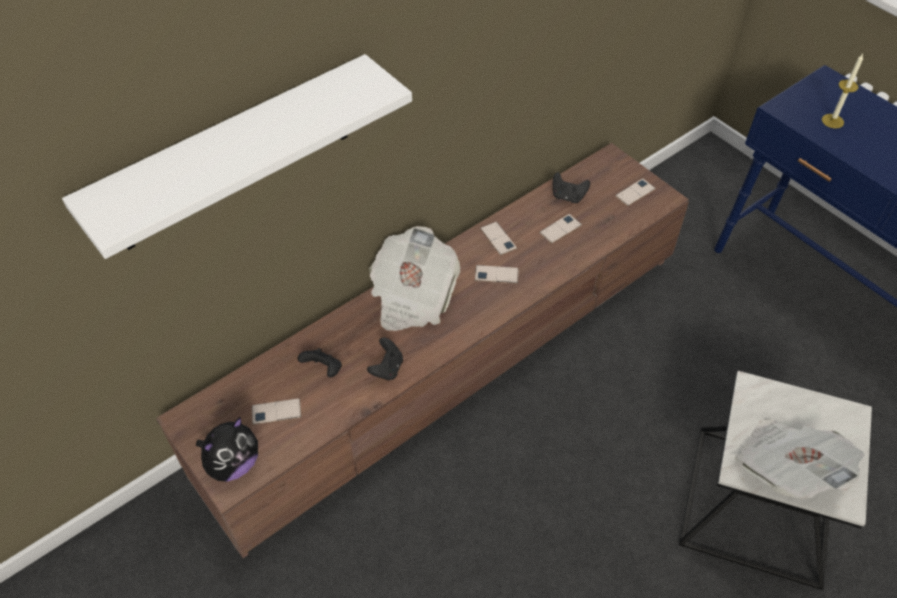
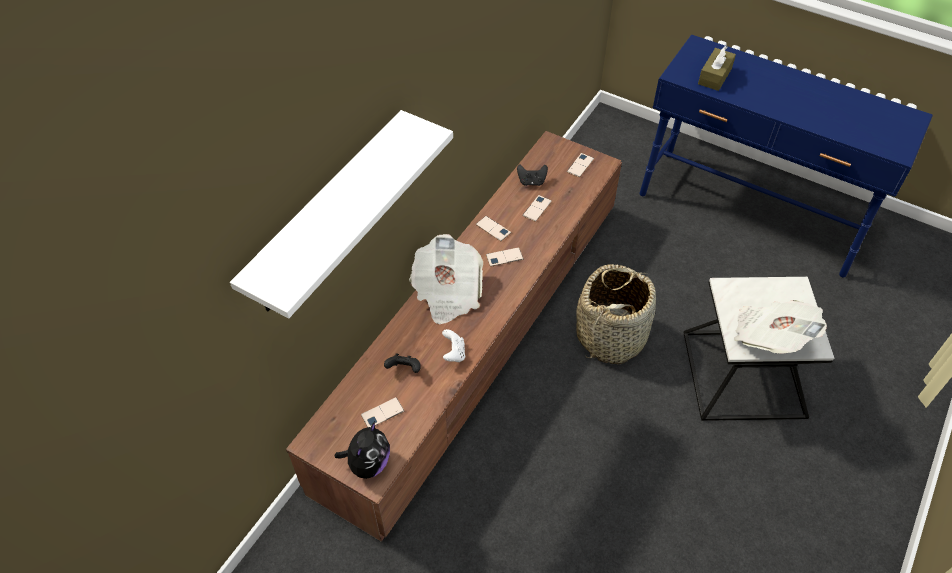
camera: 20 degrees left, 0 degrees up
(387, 368) = (454, 353): black game controller -> white game controller
(609, 406) = (611, 335): none -> basket
(832, 121) = (714, 76): candle -> brown tissue box

